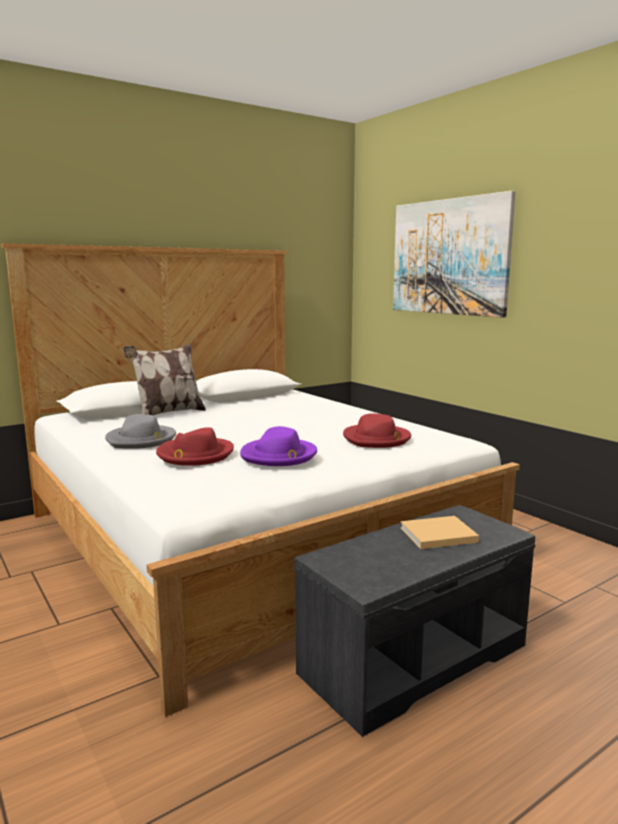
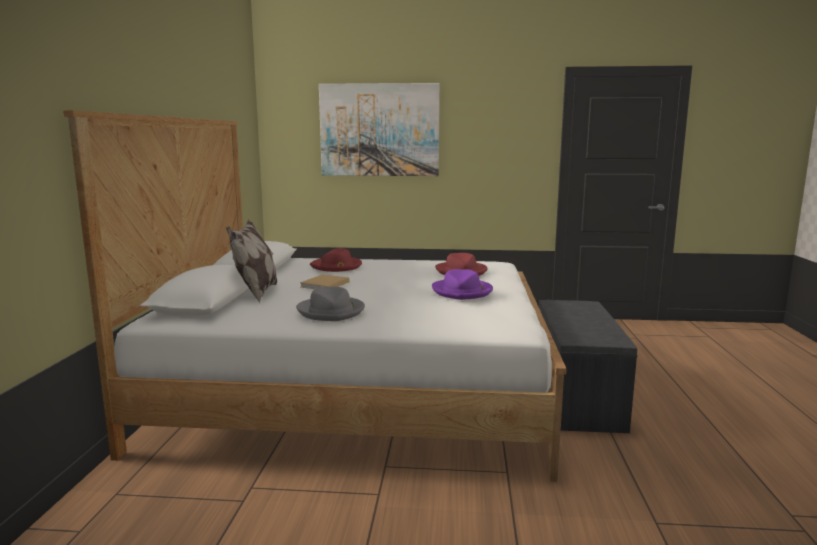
camera: 50 degrees left, 0 degrees up
(195, 455) = (419, 305): red hat -> red hat (337, 266)
(436, 535) = (575, 314): beige book -> beige book (324, 285)

